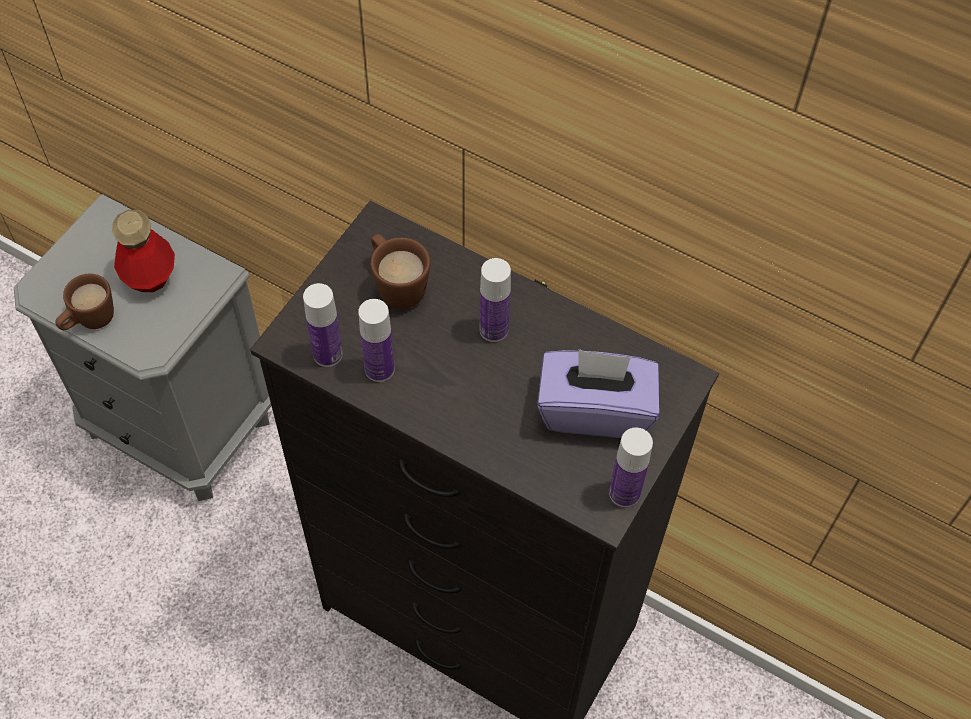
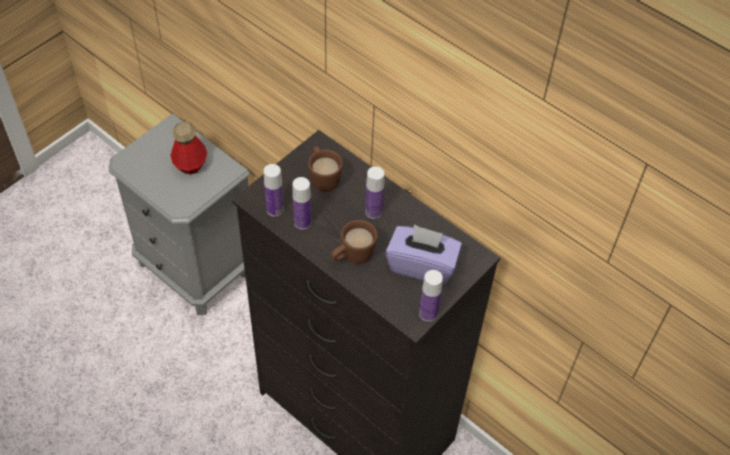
camera: 10 degrees right, 5 degrees down
(89, 321) = (150, 185): brown mug -> brown mug (352, 257)

